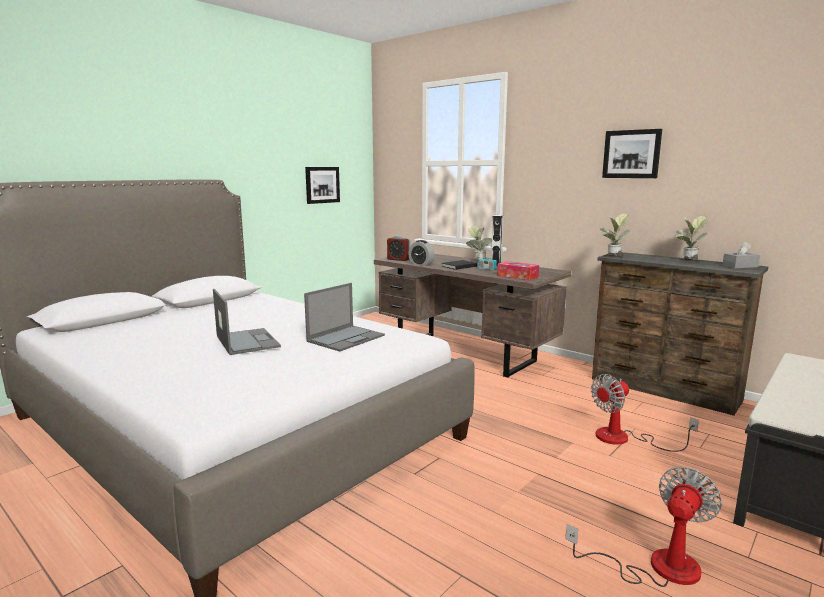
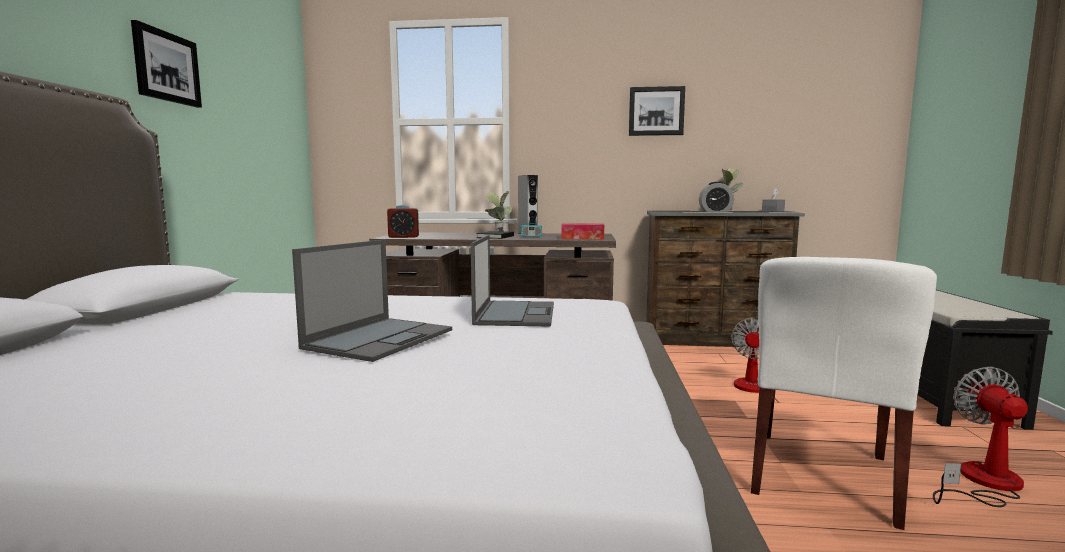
camera: 35 degrees left, 5 degrees down
(247, 341) = (381, 338): laptop -> laptop turned 90 degrees clockwise
(322, 185) = (256, 141): picture -> picture (166, 67)
(421, 264) = (446, 238): alarm clock -> alarm clock (715, 211)
(530, 510) = (822, 475): none -> white chair
(612, 256) = (663, 211): potted plant -> none

